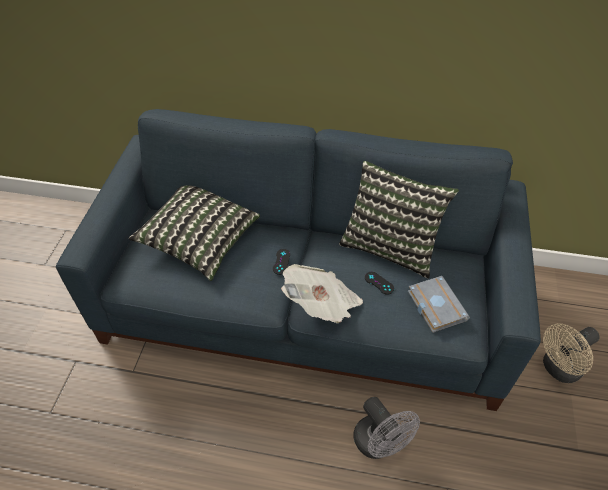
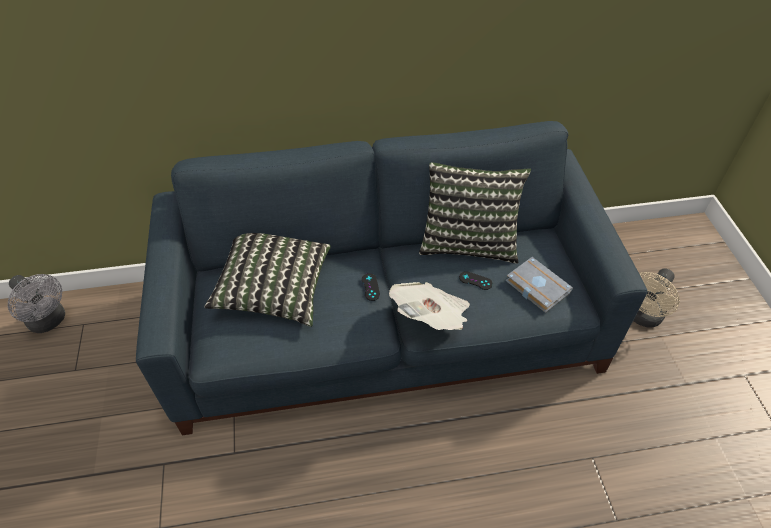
camera: 20 degrees left, 0 degrees up
(379, 444) = (515, 439): grey fan -> grey fan (50, 321)

